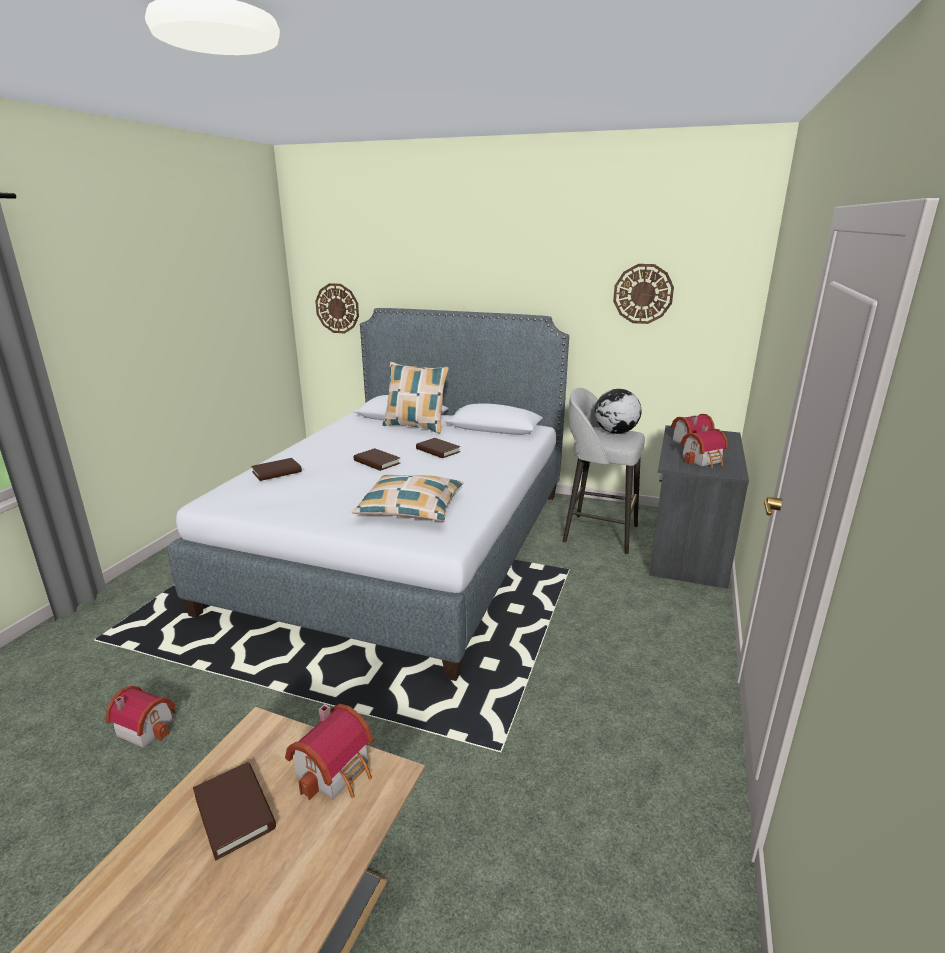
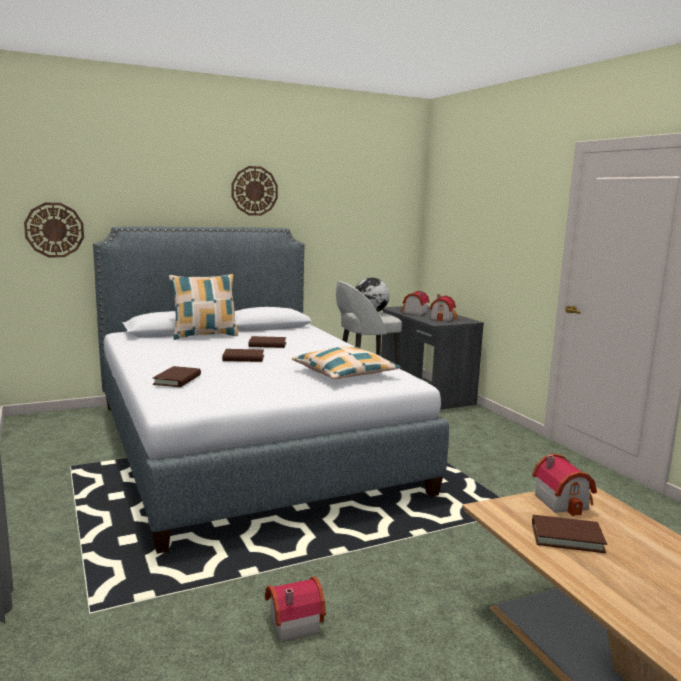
camera: 45 degrees left, 10 degrees down
(643, 294) = (350, 209): wall clock -> wall clock (254, 191)

